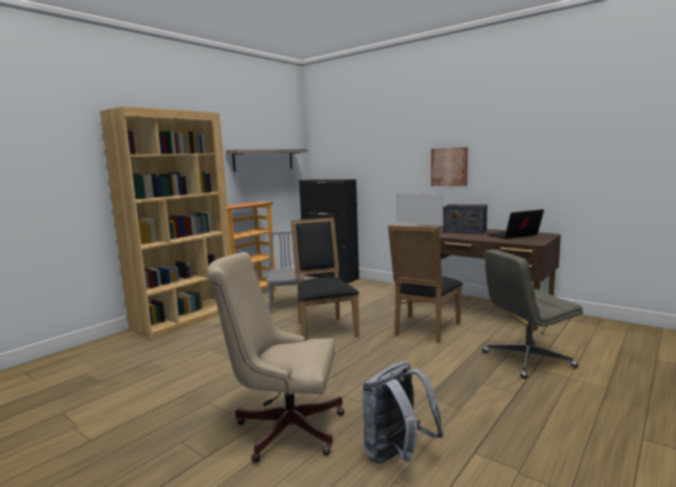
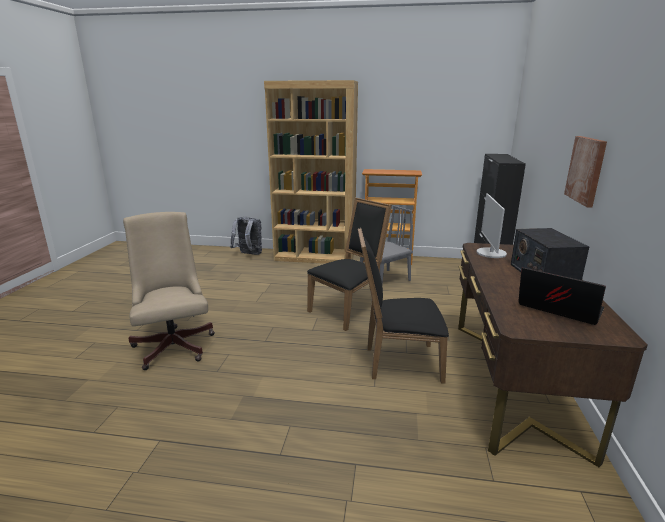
camera: 60 degrees right, 10 degrees up
(264, 159) = (441, 126): shelf -> none
(397, 455) = (148, 400): grey backpack -> grey backpack (248, 254)
(527, 360) = (376, 454): grey office chair -> none

